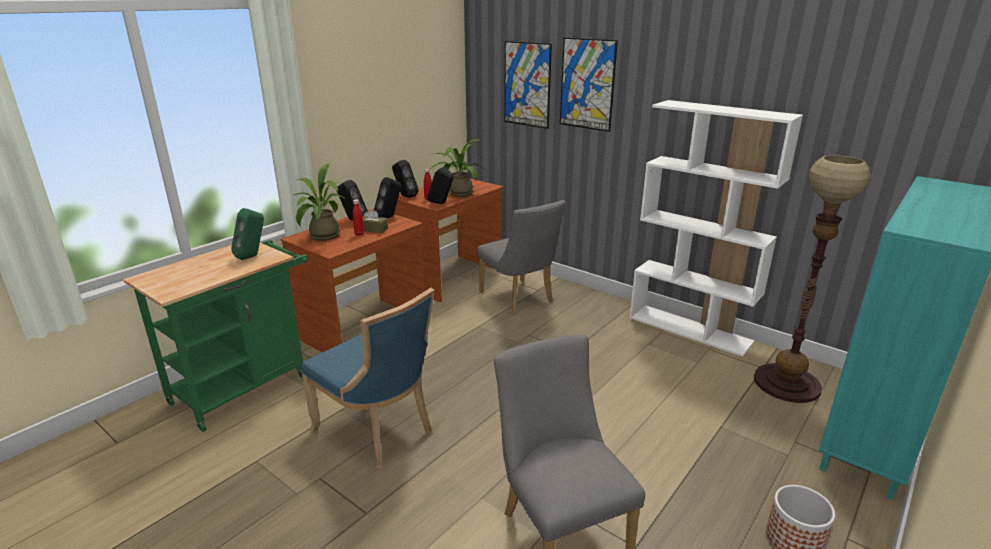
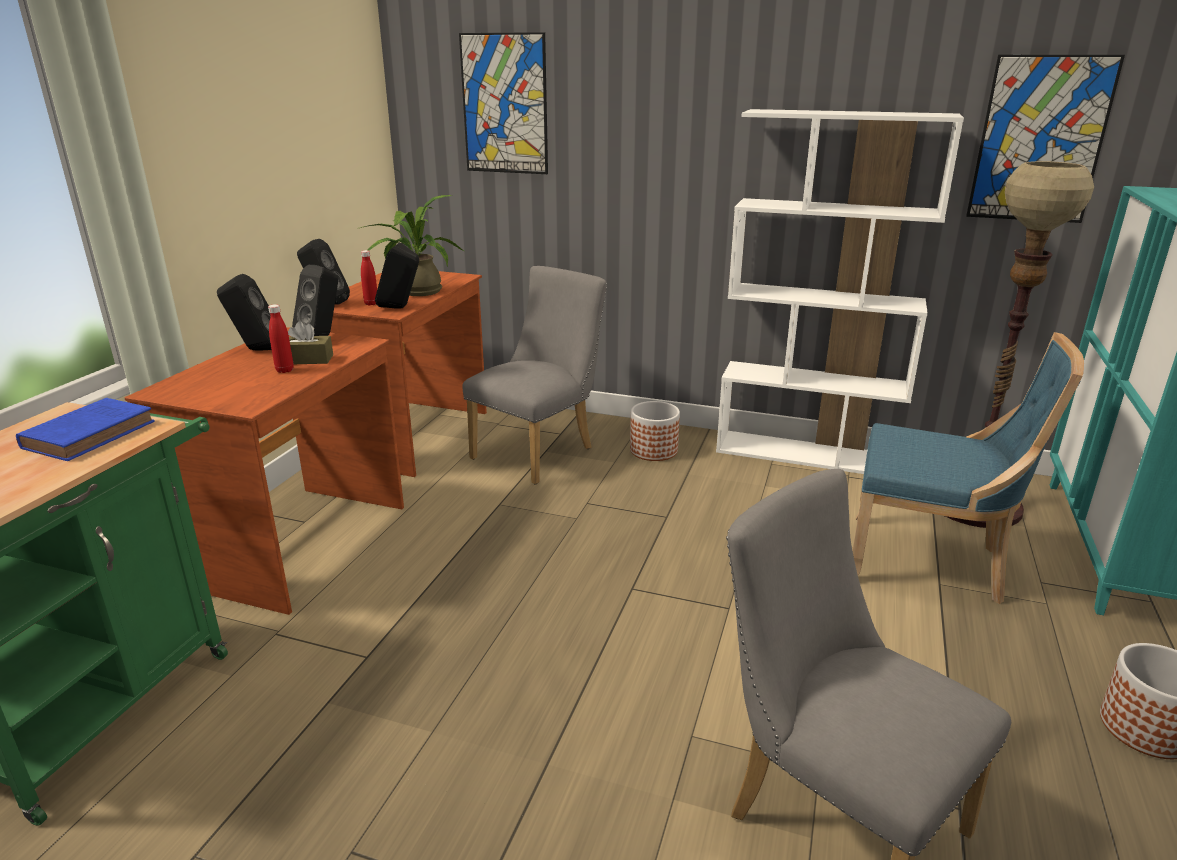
camera: 20 degrees left, 0 degrees up
(253, 256) = (92, 434): green speaker -> blue book
(322, 237) = (212, 384): potted plant -> none
(378, 431) = (421, 724): blue chair -> blue chair (930, 562)
(519, 299) = (540, 451): grey chair -> grey chair turned 90 degrees counterclockwise
(587, 84) = (612, 95): picture -> picture (1040, 140)
(589, 310) = (654, 450): none -> planter

